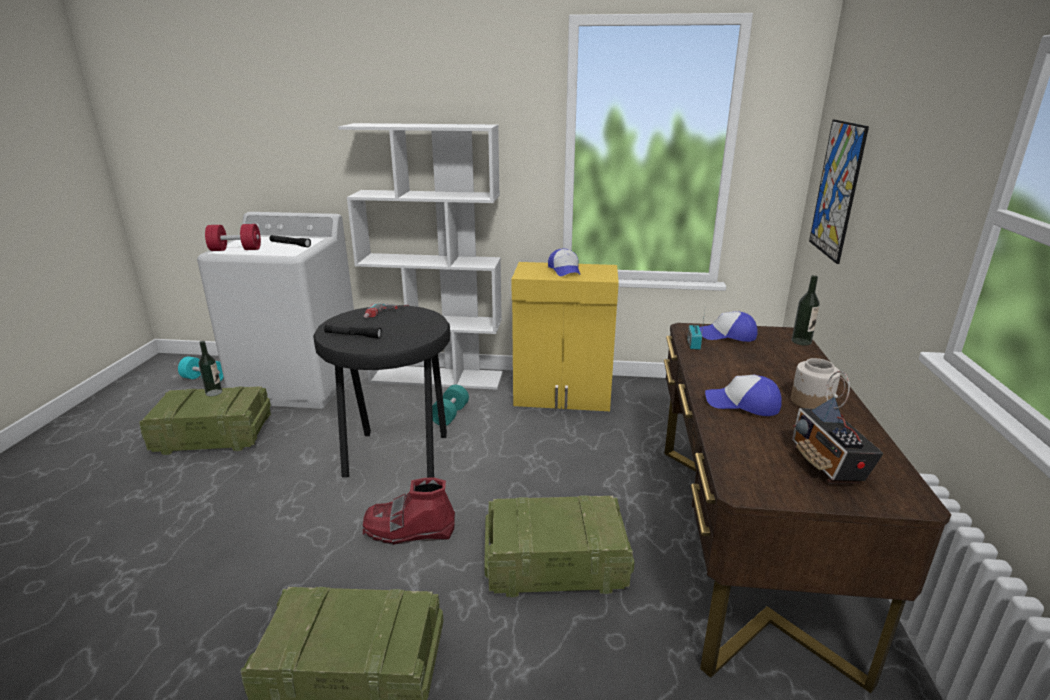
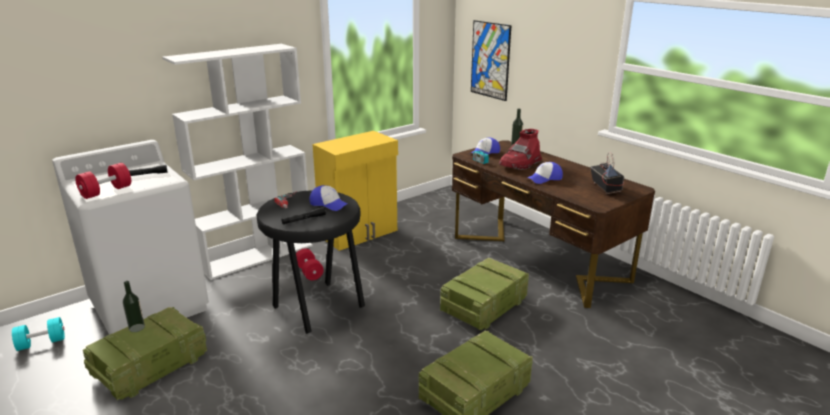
camera: 45 degrees left, 0 degrees up
(409, 530) = (394, 333): red boot -> red boot (520, 164)
(450, 415) = (309, 272): turquoise dumbbell -> red dumbbell
(565, 270) = (354, 141): cap -> cap (329, 204)
(812, 402) = (563, 169): jar -> none
(827, 466) = (605, 188): radio -> radio turned 135 degrees counterclockwise

